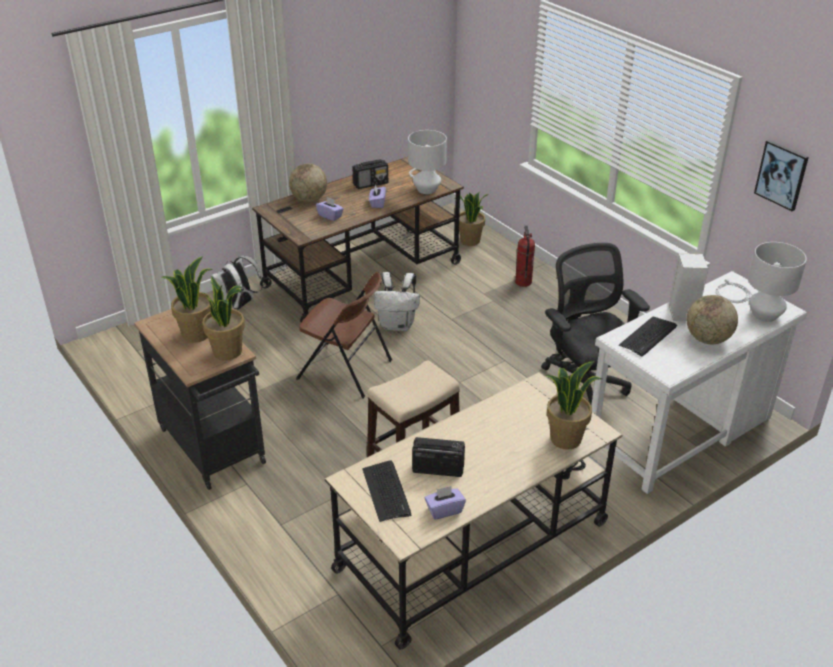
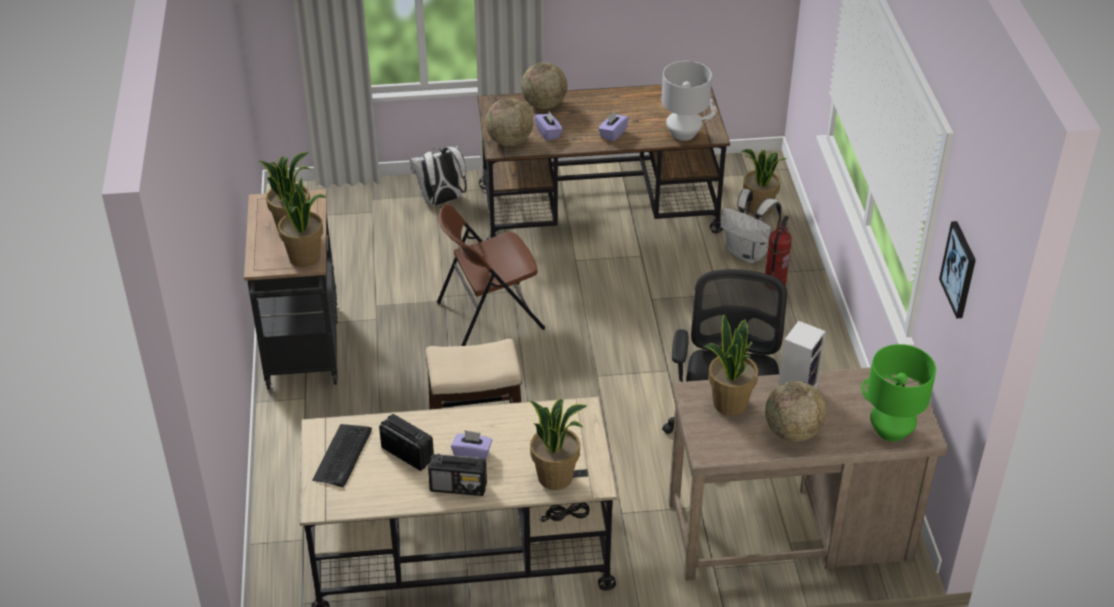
camera: 30 degrees right, 5 degrees up
(306, 229) = (509, 141): none -> globe
(344, 370) = (490, 315): brown chair -> brown chair turned 105 degrees clockwise
(371, 184) = (628, 106): radio -> radio (459, 487)
(397, 325) = (587, 284): white backpack -> white backpack (748, 254)
(444, 510) = (377, 495): purple tissue box -> purple tissue box (472, 454)
(648, 336) = (729, 403): keyboard -> potted plant
(680, 432) = (789, 531): white desk -> brown desk
(752, 306) = (888, 415): white table lamp -> green table lamp

